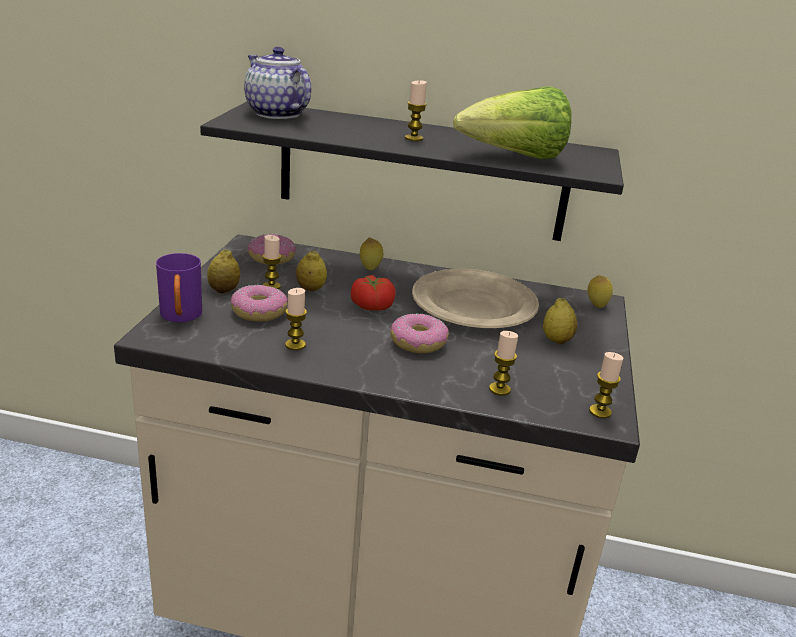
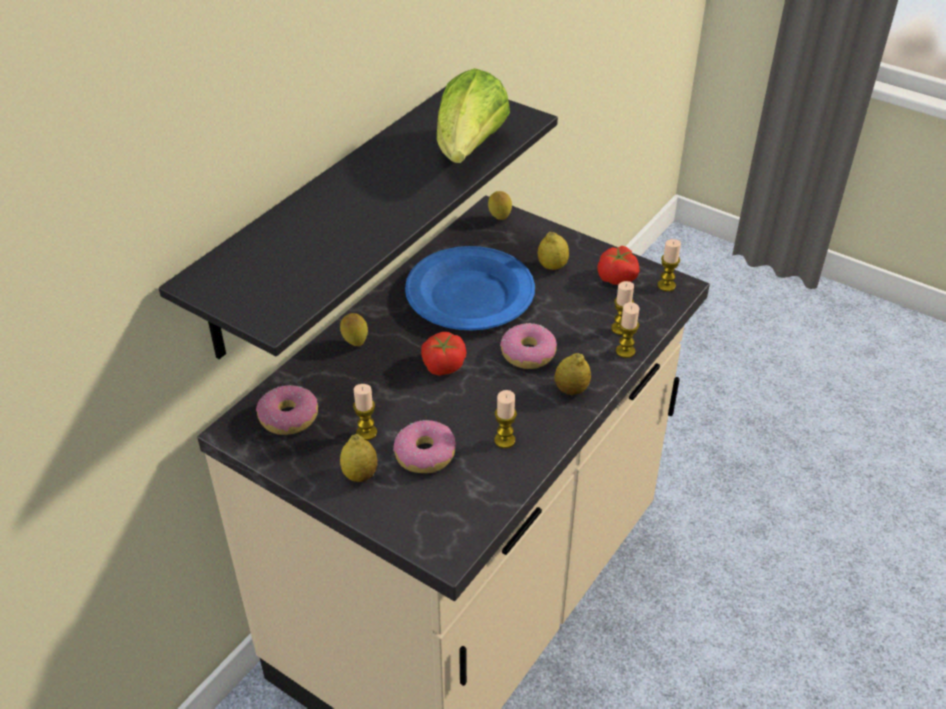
camera: 65 degrees left, 15 degrees up
(181, 317) = (413, 521): purple mug -> none
(276, 113) = (243, 275): teapot -> none
(310, 289) = (386, 402): lemon -> lemon (571, 390)
(413, 138) = (384, 195): candle -> candle (625, 351)
(473, 305) = (469, 295): beige plate -> blue plate
(580, 379) = (617, 277): none -> tomato

